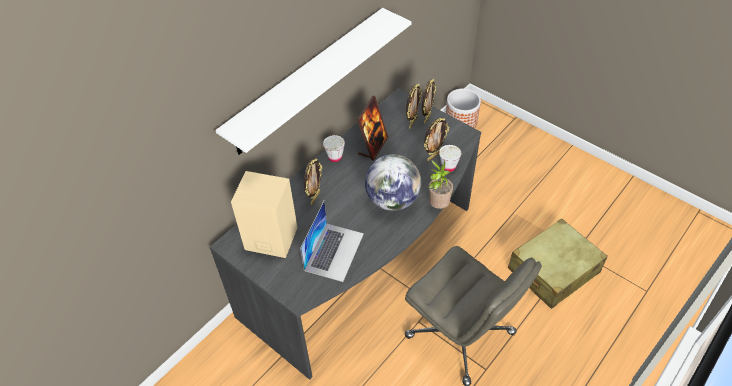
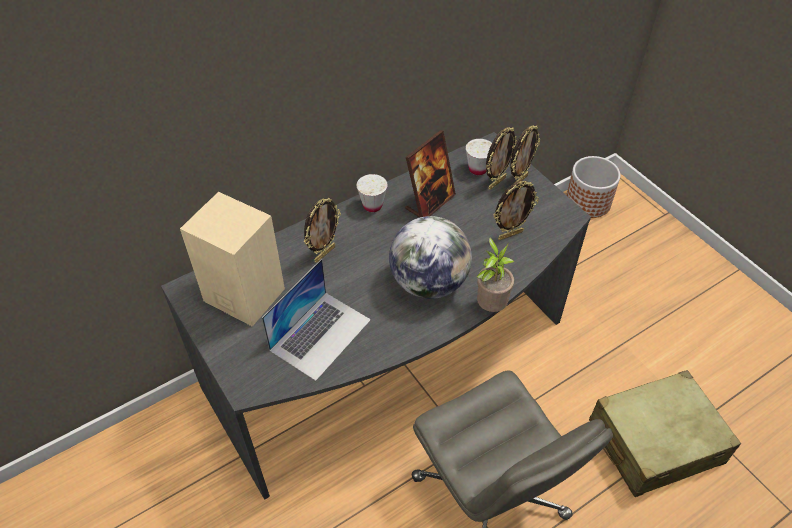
camera: 15 degrees right, 0 degrees up
(308, 81) = (344, 87): white shelf -> none
(448, 167) = (525, 255): white cup -> white cup (478, 169)

